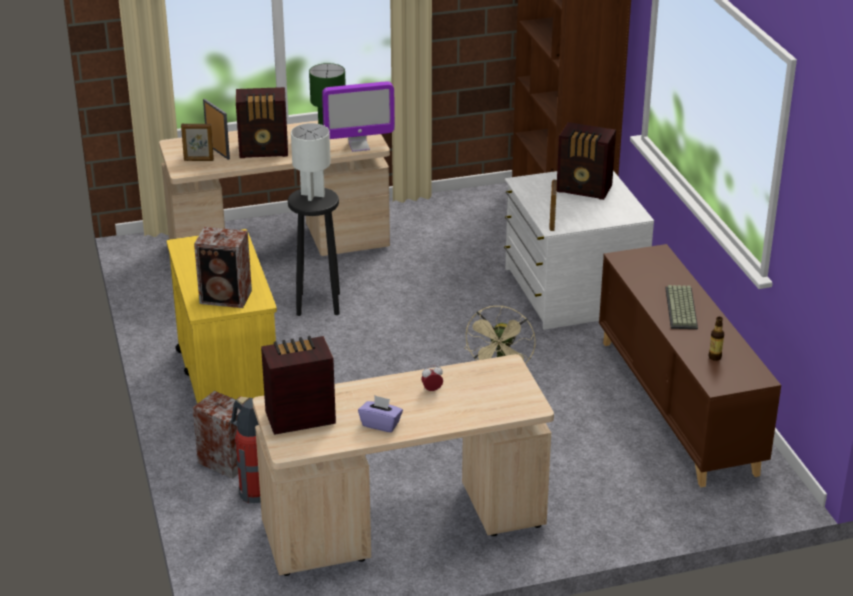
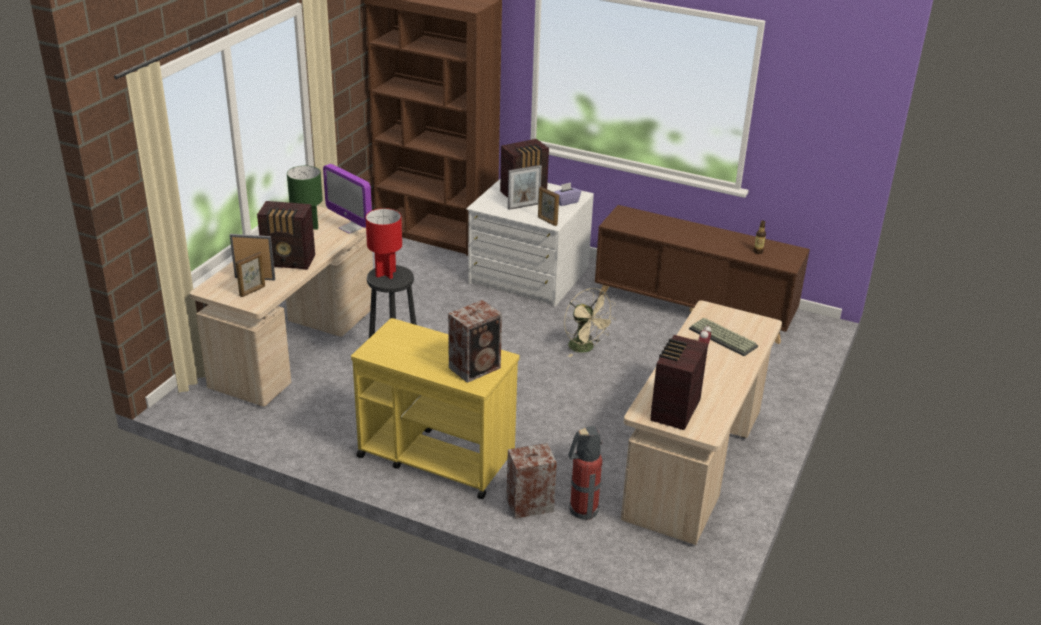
camera: 50 degrees left, 0 degrees up
(265, 151) = (290, 261): radio -> radio turned 60 degrees clockwise
(312, 195) = (385, 274): white table lamp -> red table lamp
(359, 146) = (351, 228): monitor -> monitor turned 105 degrees clockwise
(381, 424) = (720, 383): purple tissue box -> purple tissue box (566, 202)
(559, 200) = (524, 206): none -> picture frame
(682, 309) = (695, 235): keyboard -> keyboard (724, 337)

